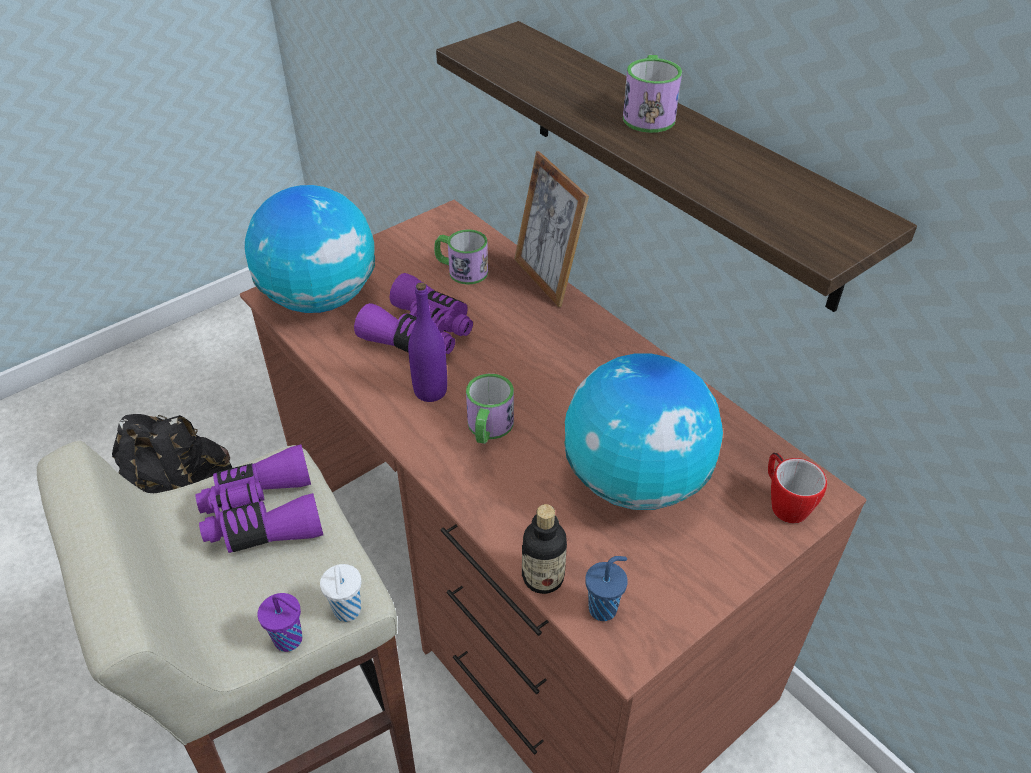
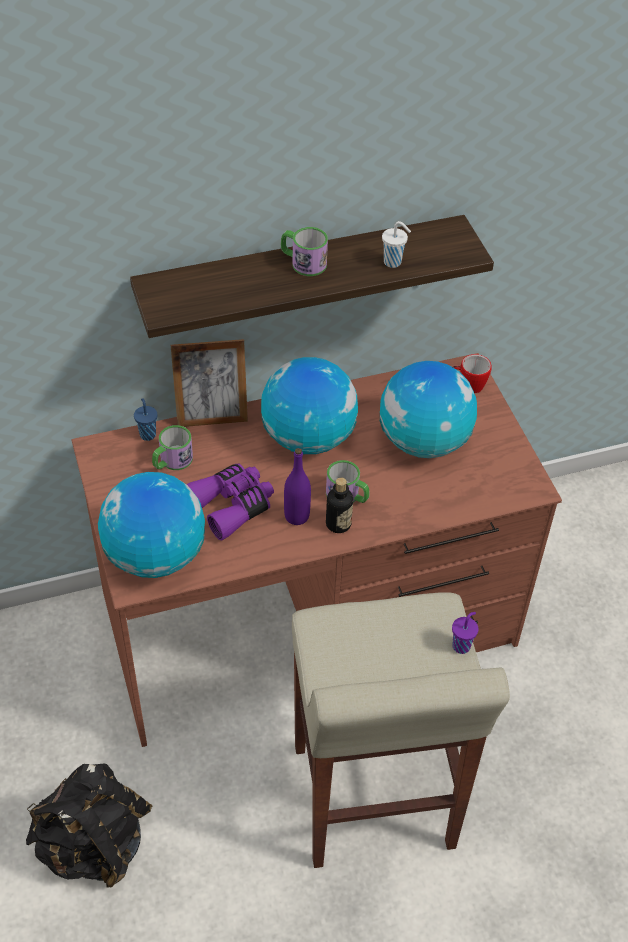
camera: 70 degrees left, 5 degrees up
(262, 515) = (357, 641): purple binoculars -> none
(347, 612) = (452, 612): white cup -> white cup (393, 262)
(543, 577) = (475, 507): bottle -> bottle (338, 524)
(565, 365) = (308, 438): none -> globe
(604, 608) = (506, 488): blue cup -> blue cup (147, 434)

